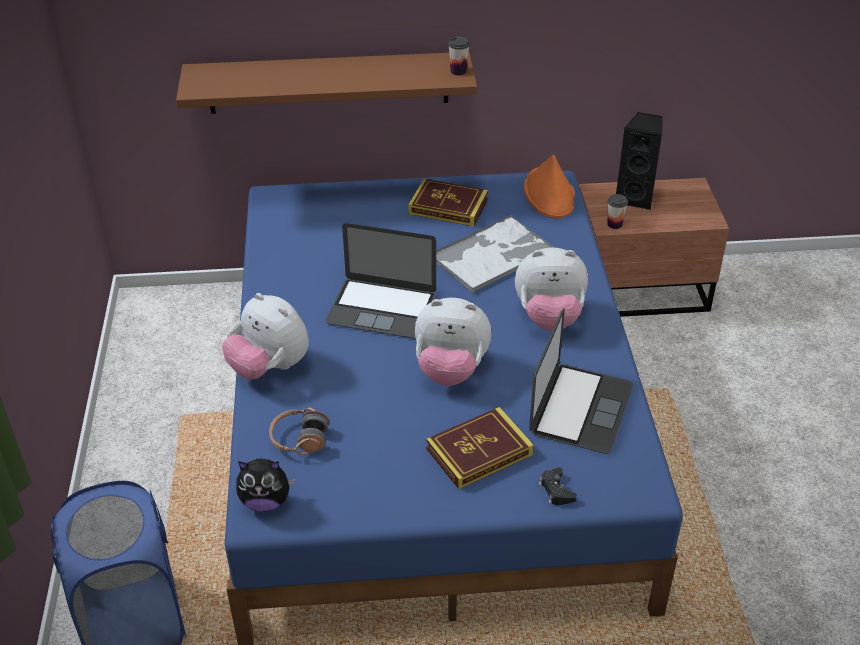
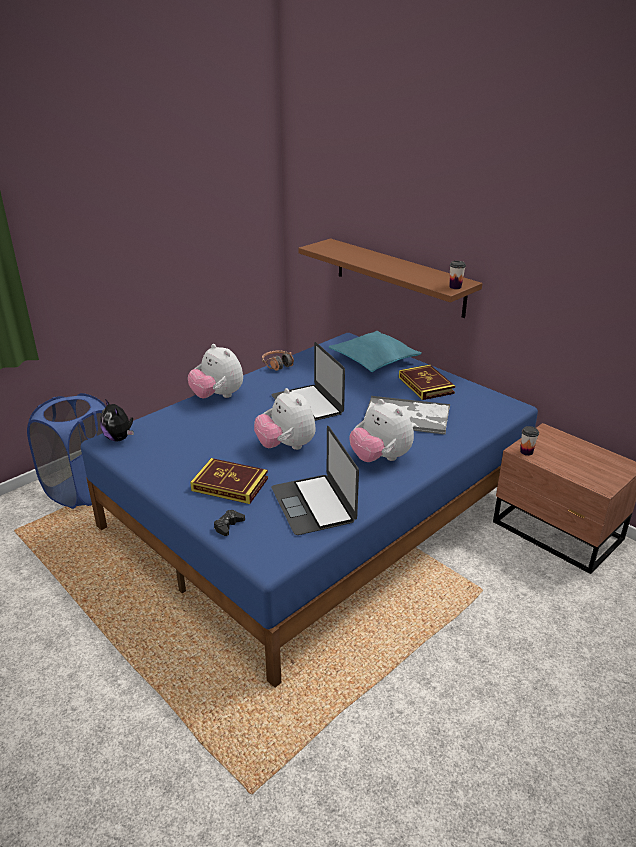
camera: 50 degrees right, 10 degrees down
(269, 367) = (217, 396): plush toy -> plush toy turned 45 degrees counterclockwise
(299, 439) = (175, 427): headphones -> headphones (278, 365)
(346, 206) = (374, 359): none -> turquoise pillow
(549, 194) = (497, 410): orange hat -> none
(580, 408) = (313, 504): laptop -> laptop turned 90 degrees clockwise
(636, 198) = (568, 448): black speaker -> none

